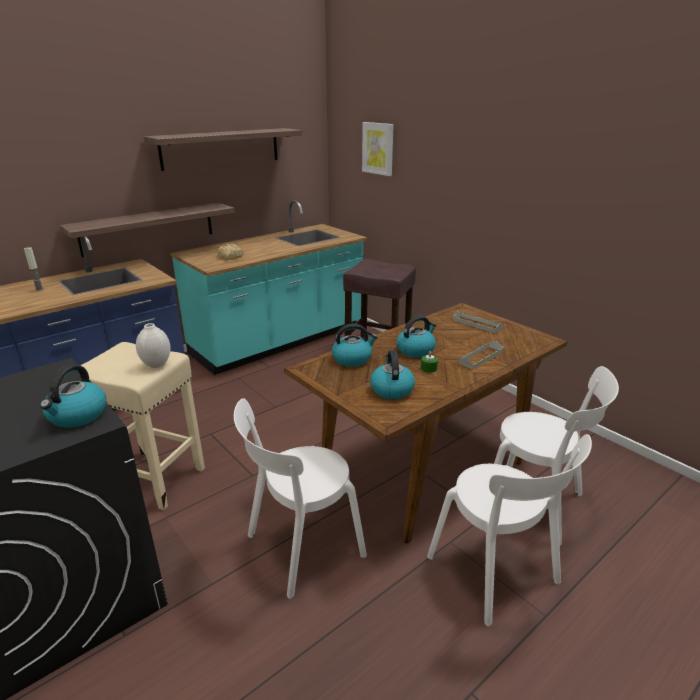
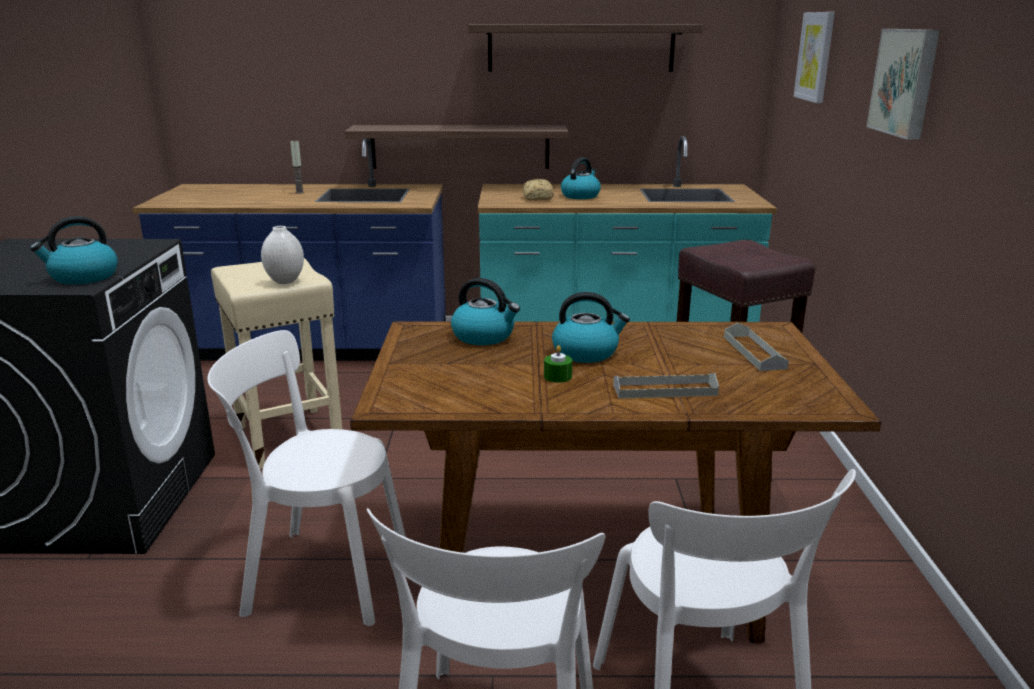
camera: 40 degrees right, 5 degrees down
(391, 389) = (459, 380): kettle -> kettle (580, 196)
(473, 168) = (906, 82): none -> picture

